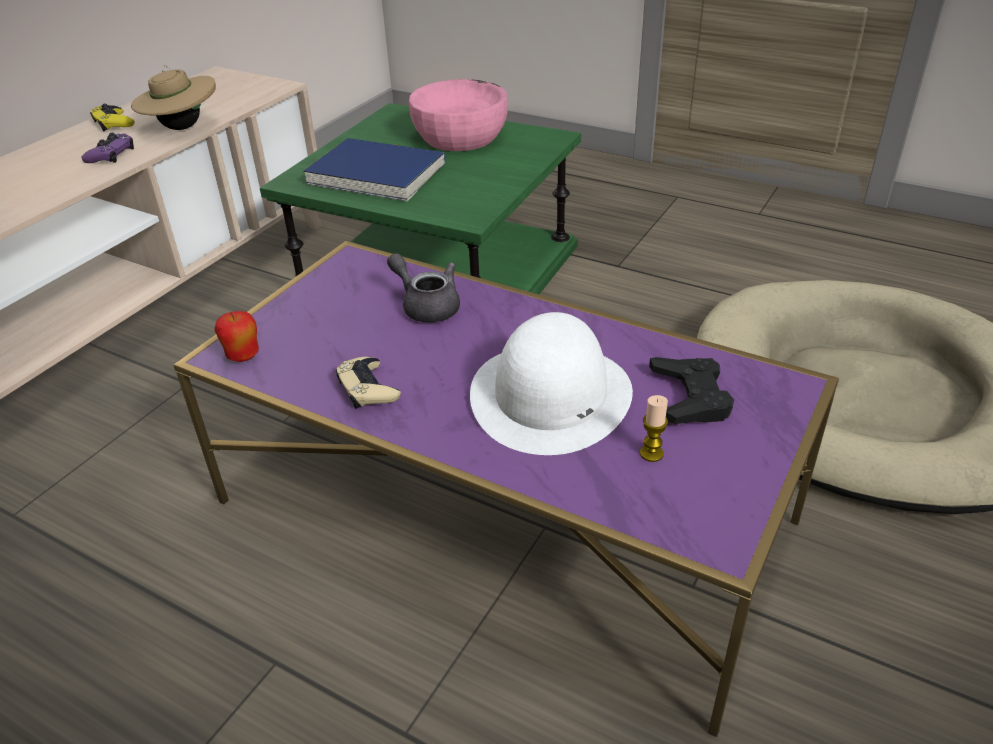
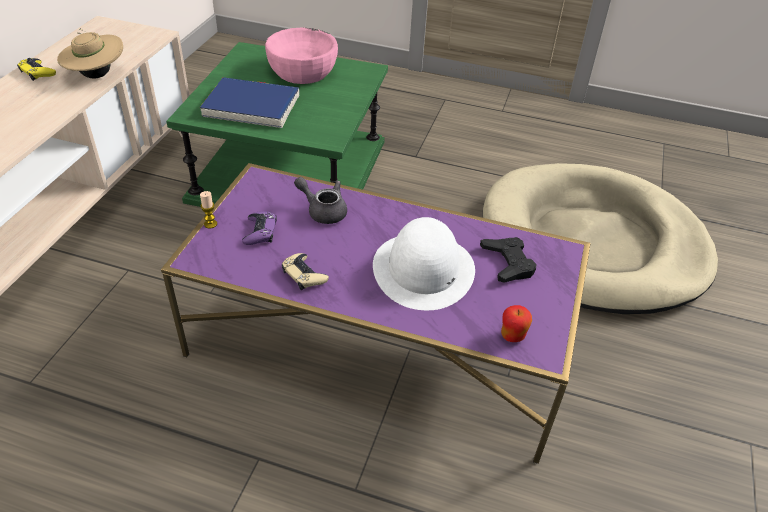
camera: 15 degrees left, 5 degrees up
(110, 154) = (49, 102): purple game controller -> purple game controller (260, 232)
(243, 356) = (209, 258): apple -> apple (512, 336)
(651, 453) = (494, 303): candle -> candle (210, 224)

